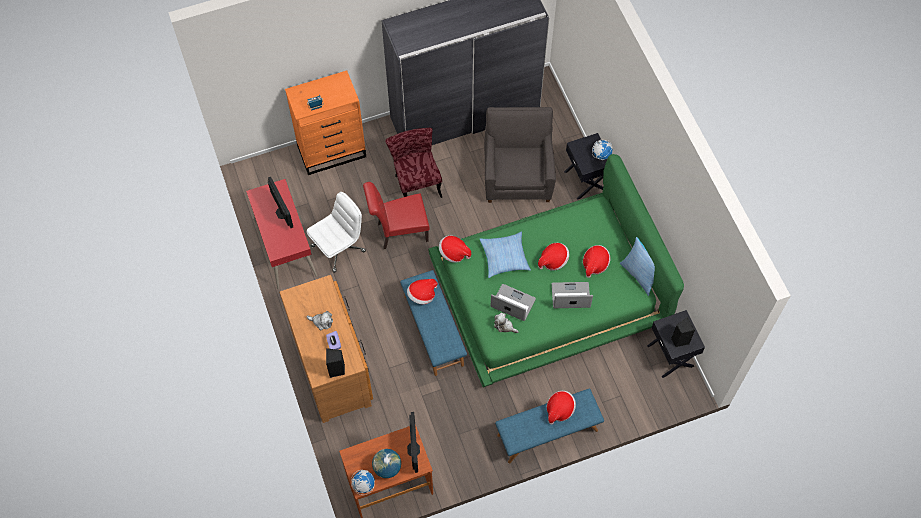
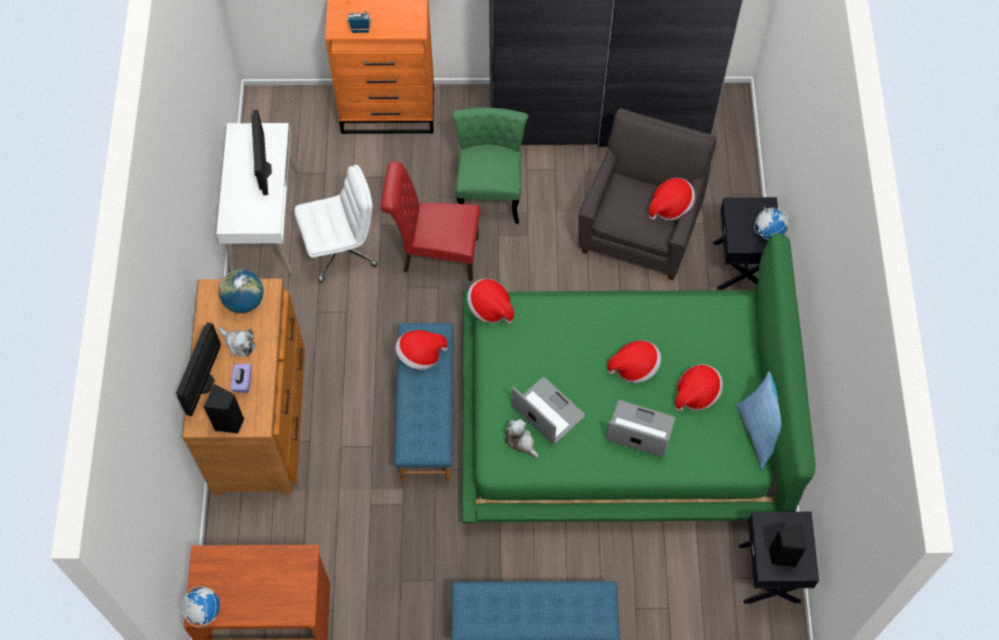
camera: 20 degrees right, 0 degrees up
(285, 248) = (266, 226): red desk -> white desk
(387, 468) = (249, 597): globe -> globe (244, 301)
(413, 449) = (300, 582): monitor -> monitor (203, 383)
(416, 181) = (490, 190): red chair -> green chair
(505, 257) = (563, 338): pillow -> none
(559, 410) = (555, 599): hat -> hat (670, 206)

